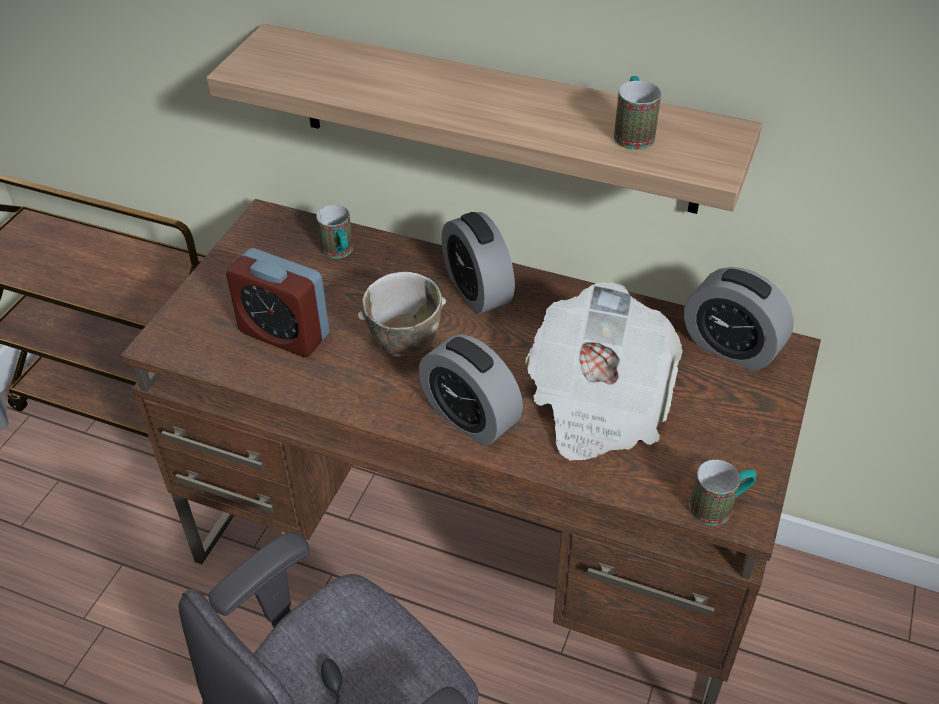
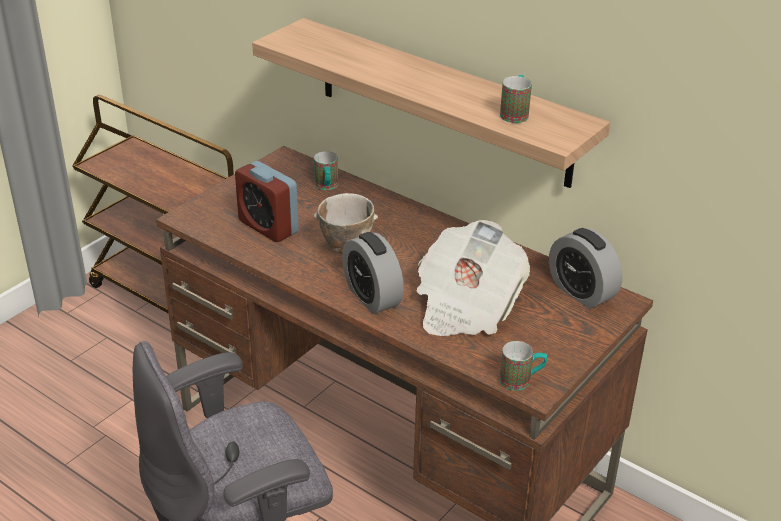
camera: 15 degrees right, 10 degrees down
(477, 290) = (413, 226): alarm clock -> none

